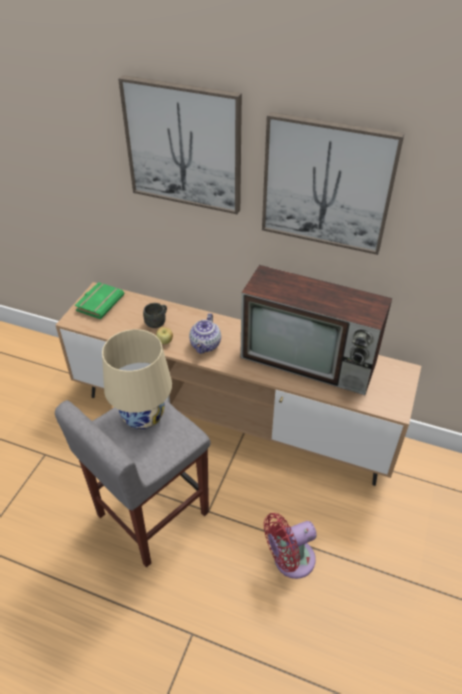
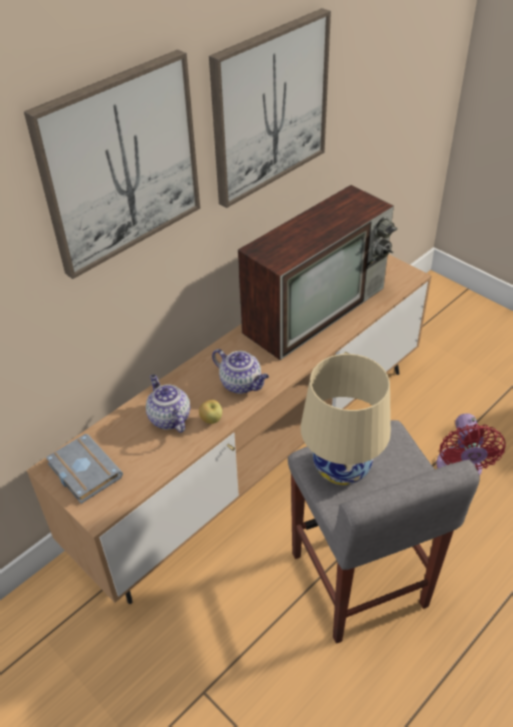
camera: 65 degrees left, 0 degrees up
(99, 302) = (82, 471): green book -> grey book
(157, 322) = (168, 418): grey mug -> teapot

